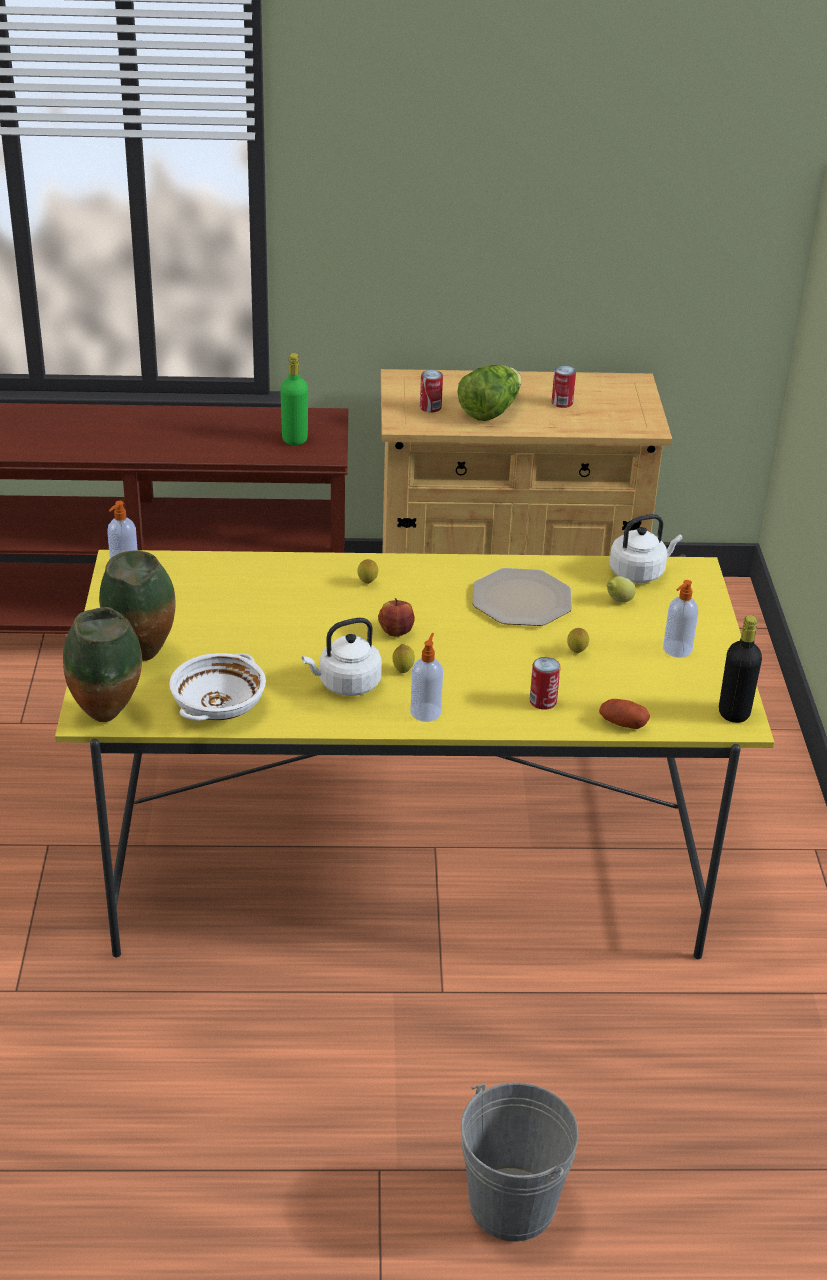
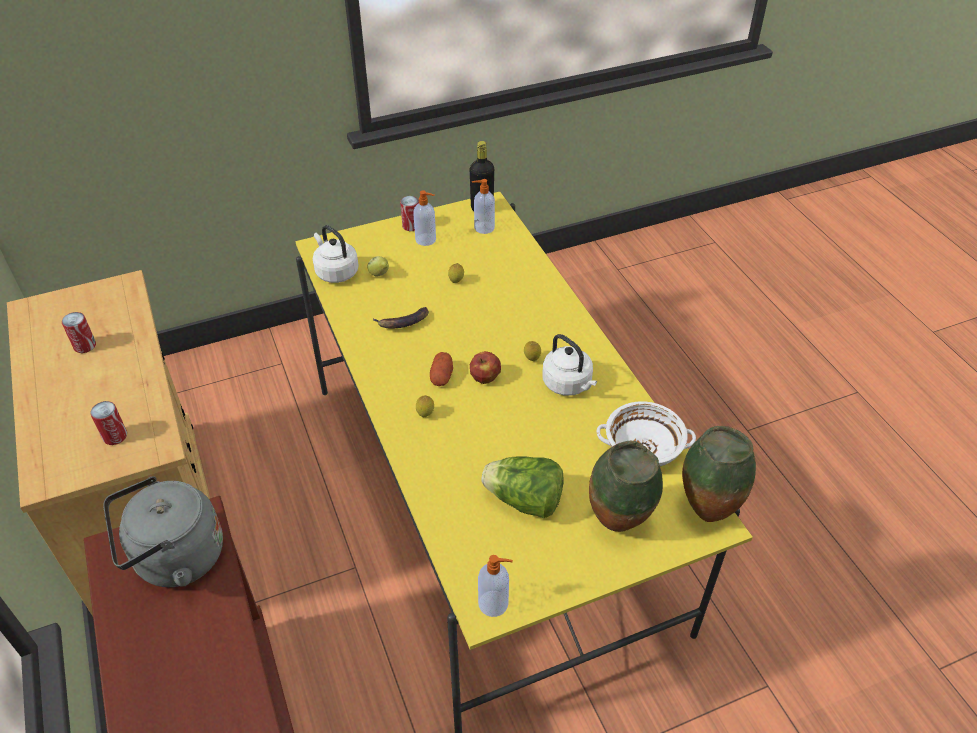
camera: 110 degrees left, 10 degrees up
(294, 439) = (174, 559): green bottle -> grey kettle
(426, 711) = (571, 335): soap dispenser -> soap dispenser (483, 228)
(490, 411) = (115, 390): lettuce -> lettuce (524, 501)
(511, 1204) = (726, 374): grey bucket -> none
(520, 599) = (403, 322): plate -> banana
(543, 701) = (522, 285): can -> can (411, 226)
(622, 723) = (522, 248): potato -> potato (442, 376)

